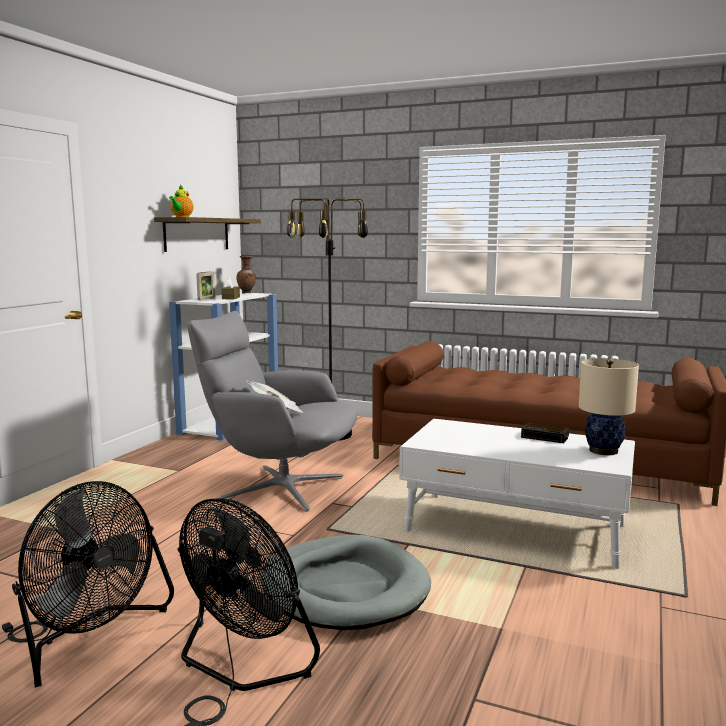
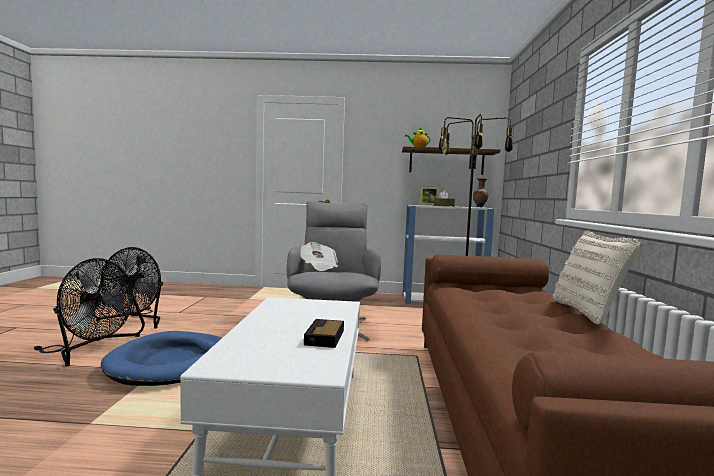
camera: 70 degrees right, 5 degrees down
(344, 588) = (172, 363): grey dog bed -> blue dog bed
(520, 371) = (588, 313): none -> beige pillow
(603, 451) = (280, 363): beige table lamp -> none

